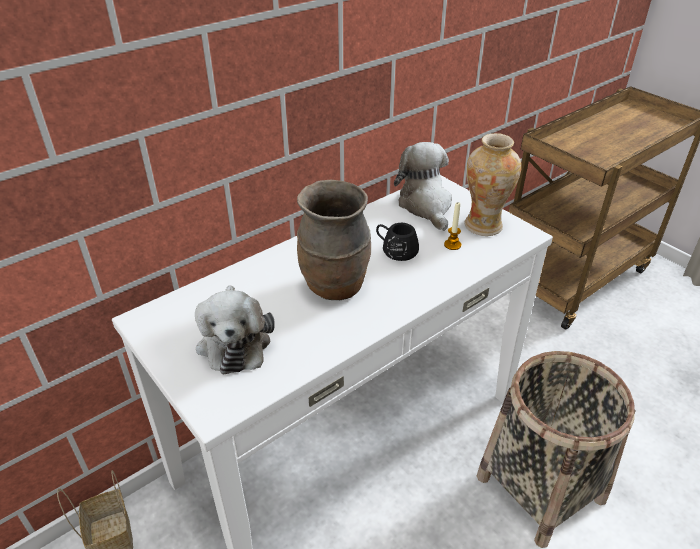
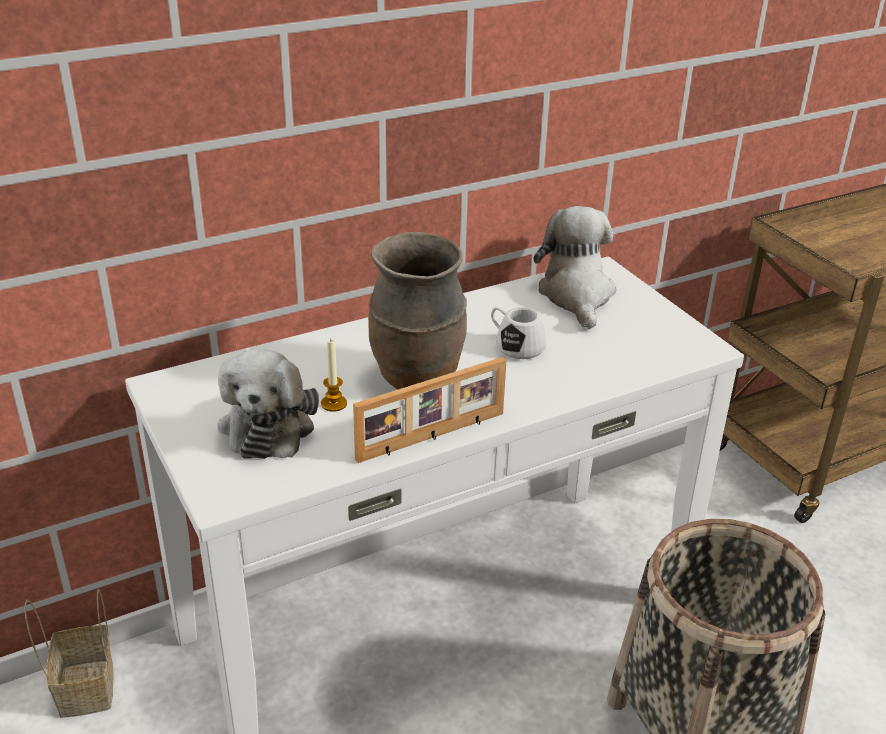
camera: 10 degrees right, 5 degrees down
(360, 334) = (432, 437): none -> picture frame
(396, 250) = (515, 345): black mug -> white mug
(452, 245) = (595, 348): candle -> candle (334, 404)
(483, 226) = (649, 330): vase -> none

